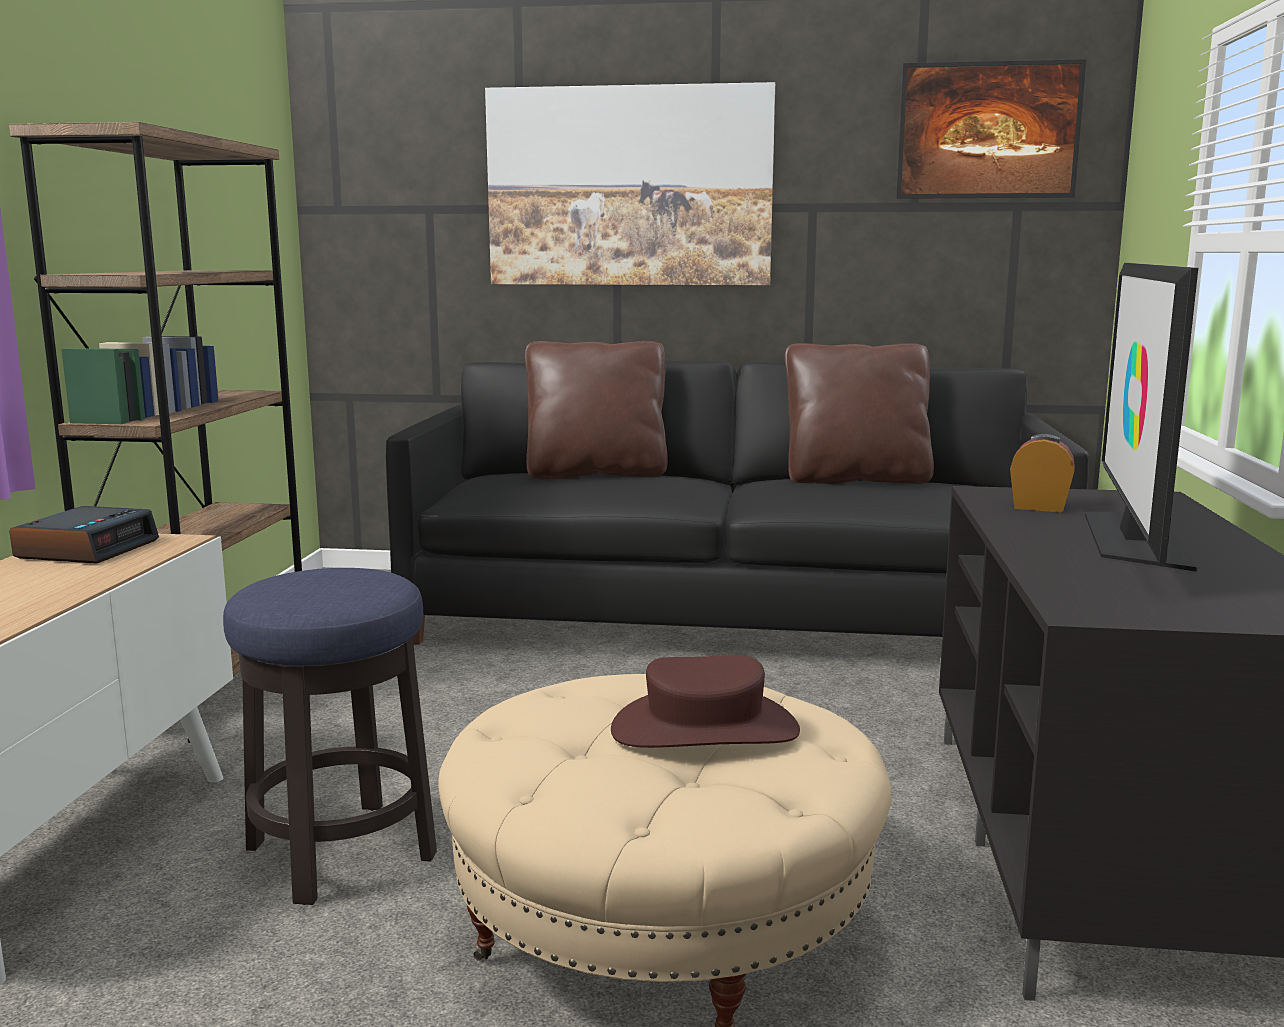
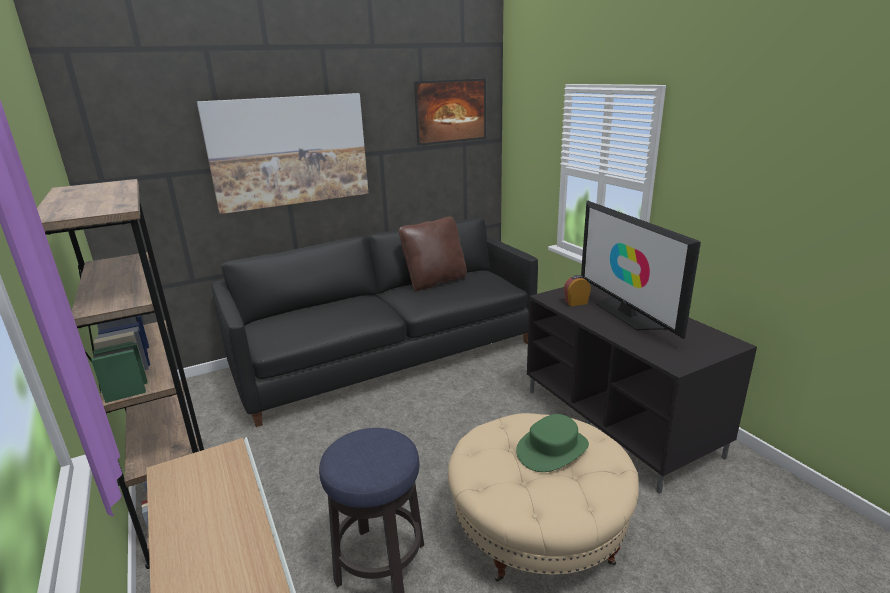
camera: 35 degrees left, 10 degrees up
(87, 548) = (188, 480): alarm clock -> none
(596, 473) = (319, 308): brown pillow -> none
(704, 729) = (552, 449): brown hat -> green hat

